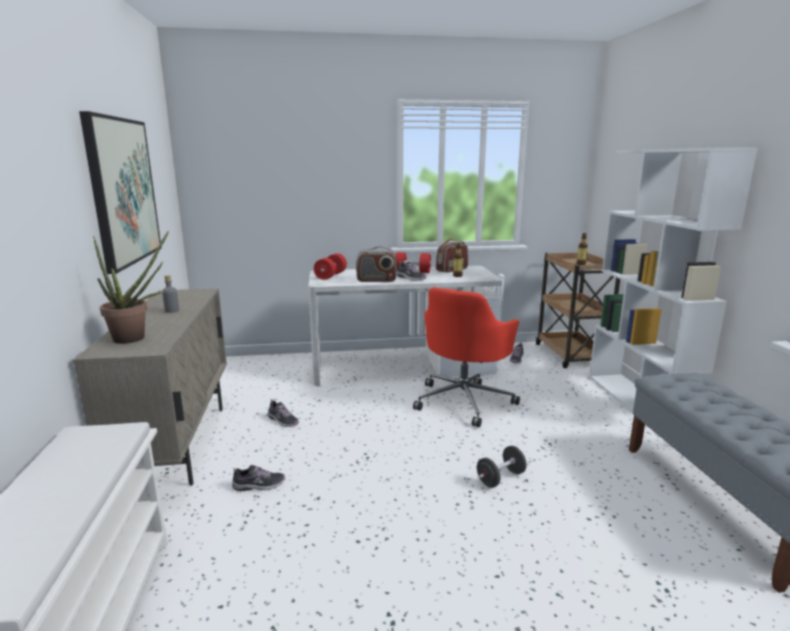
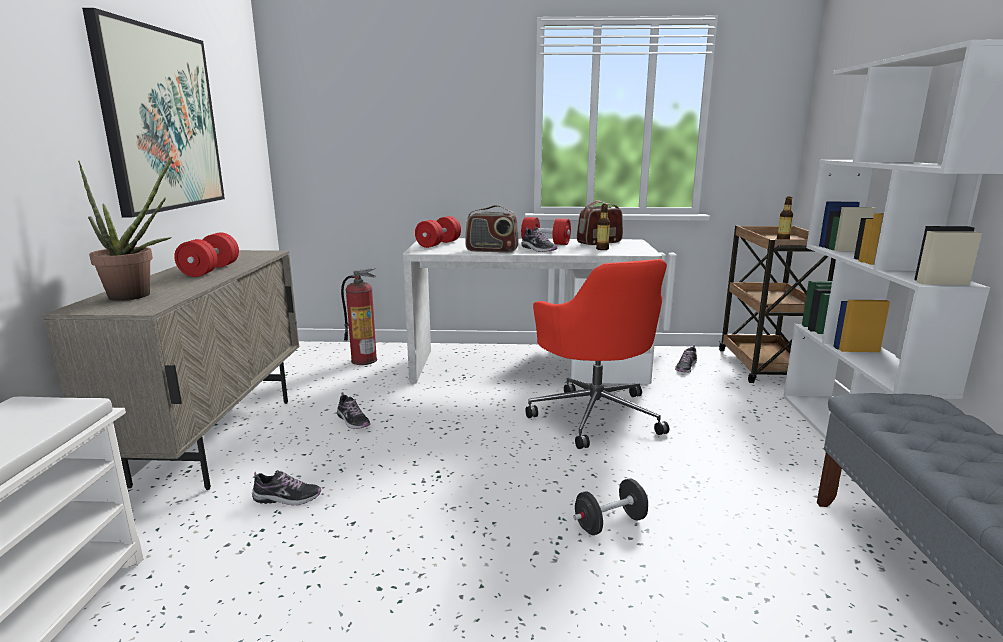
camera: 10 degrees right, 0 degrees up
(172, 311) = (210, 270): grey bottle -> red dumbbell
(269, 370) = (364, 360): none -> fire extinguisher
(464, 401) = (595, 415): red office chair -> red office chair turned 60 degrees counterclockwise

